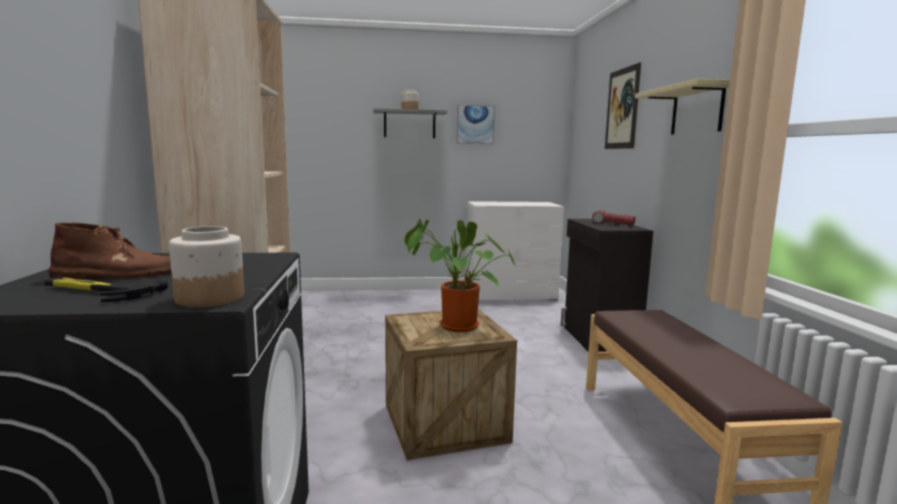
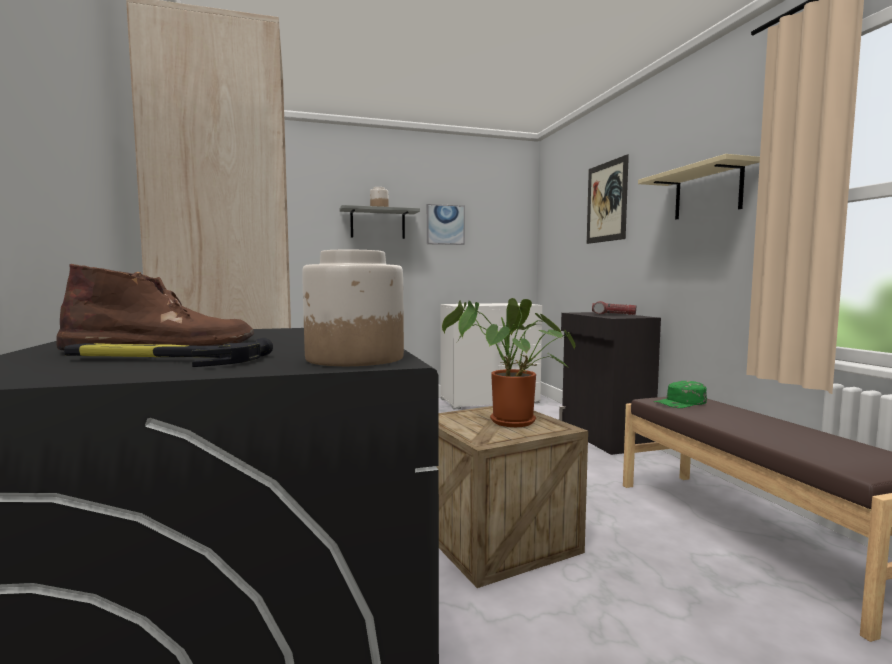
camera: 10 degrees left, 5 degrees down
(637, 318) = (680, 403): none -> green cap

